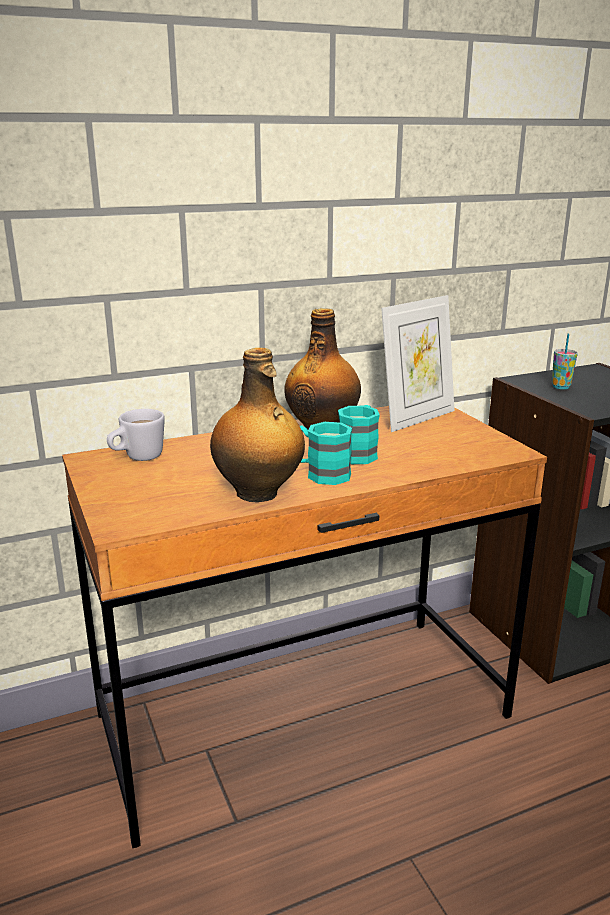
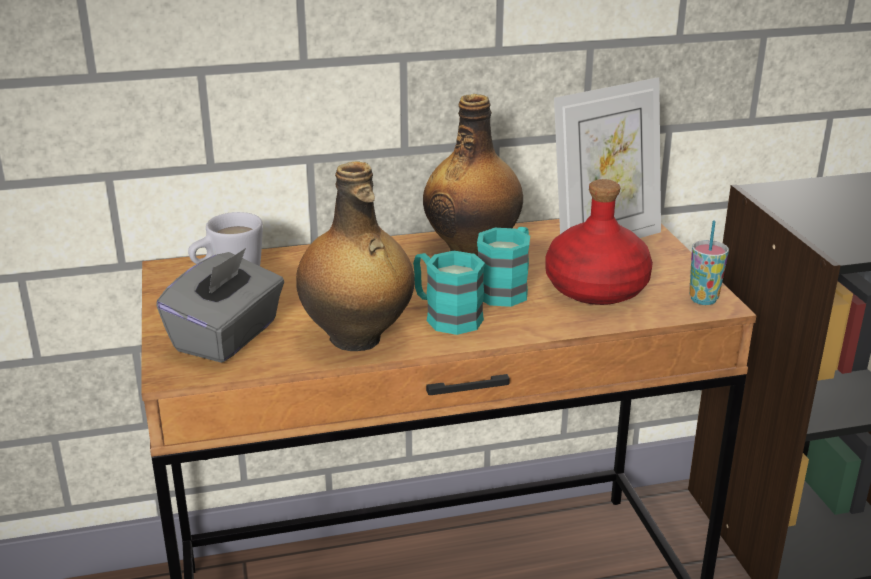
camera: 10 degrees right, 5 degrees up
(153, 500) = (228, 337): none -> grey tissue box
(425, 448) = (596, 289): none -> red bottle
(560, 387) = (819, 207): cup -> cup (703, 299)

